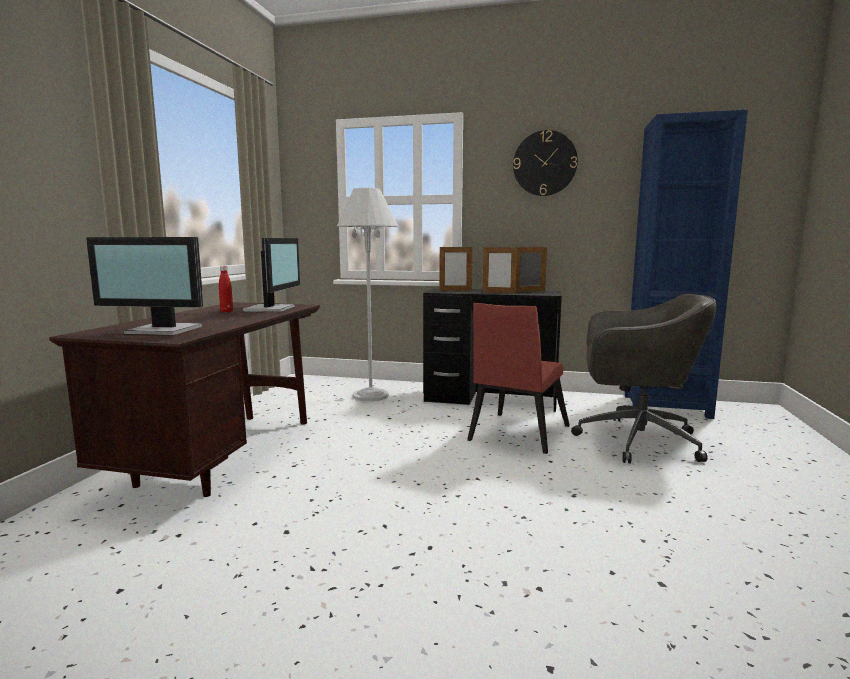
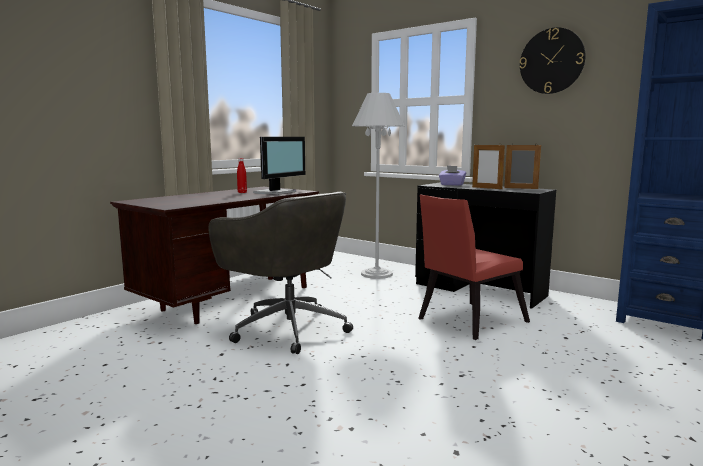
camera: 25 degrees right, 0 degrees up
(163, 330) = (175, 202): monitor -> none
(455, 290) = (452, 184): picture frame -> purple tissue box
(634, 440) = (583, 344): grey office chair -> grey office chair (287, 328)

